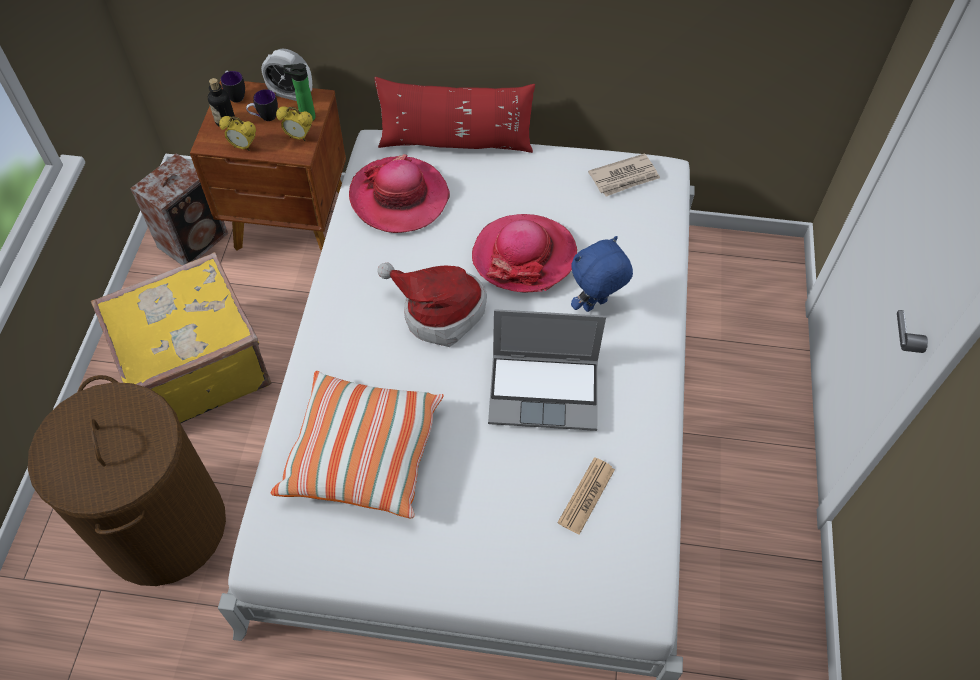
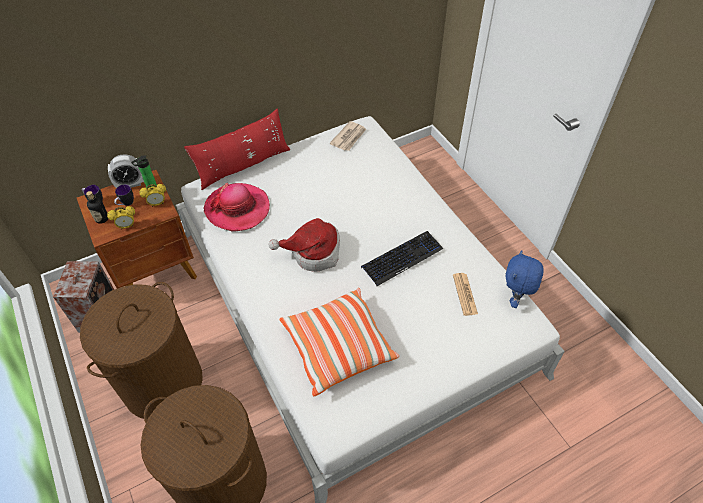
camera: 35 degrees left, 5 degrees down
(194, 366) = (163, 383): yellow suitcase -> brown laundry basket
(524, 256) = (333, 201): hat -> none
(545, 391) = (402, 258): laptop -> keyboard
(595, 306) = (388, 205): blue plush toy -> blue plush toy (515, 299)

